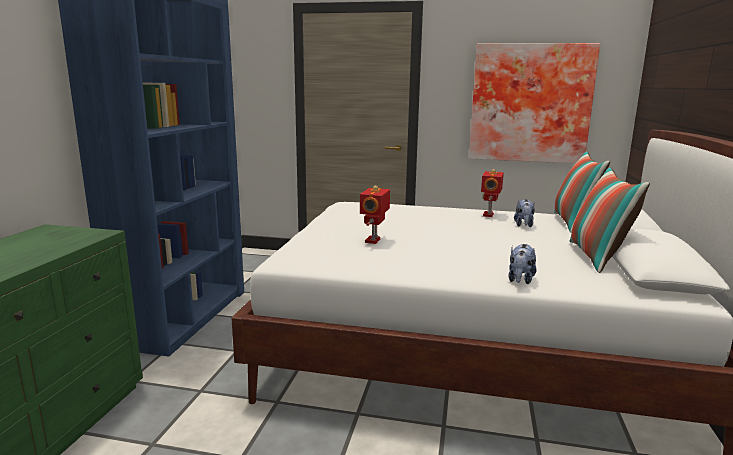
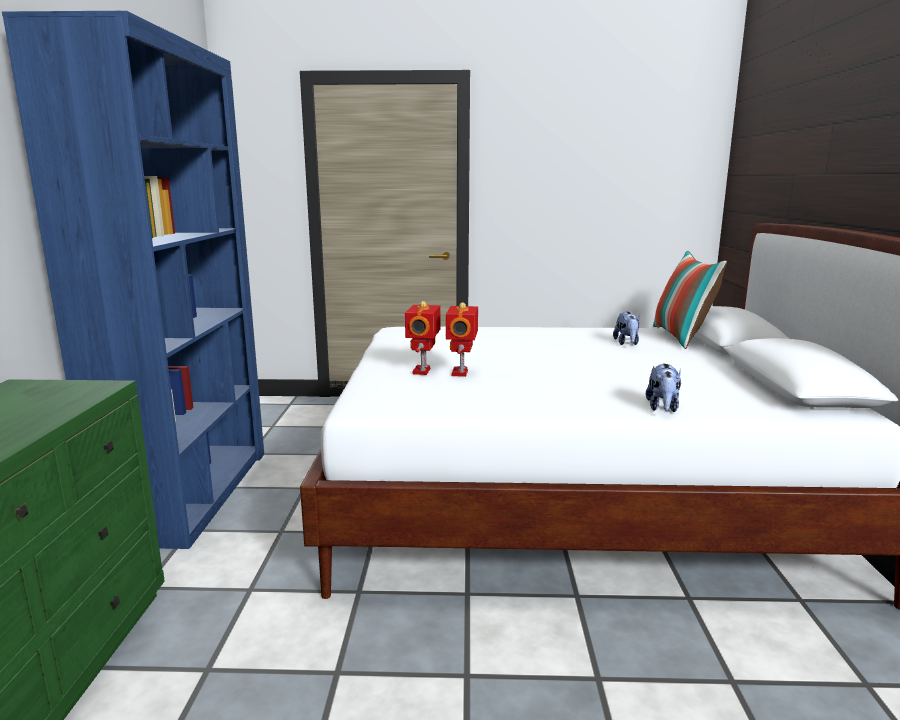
camera: 10 degrees left, 0 degrees up
(489, 215) = (580, 333): toy robot -> toy robot (423, 371)
(530, 103) = (604, 196): picture -> none
(598, 257) = (731, 375): pillow -> none

